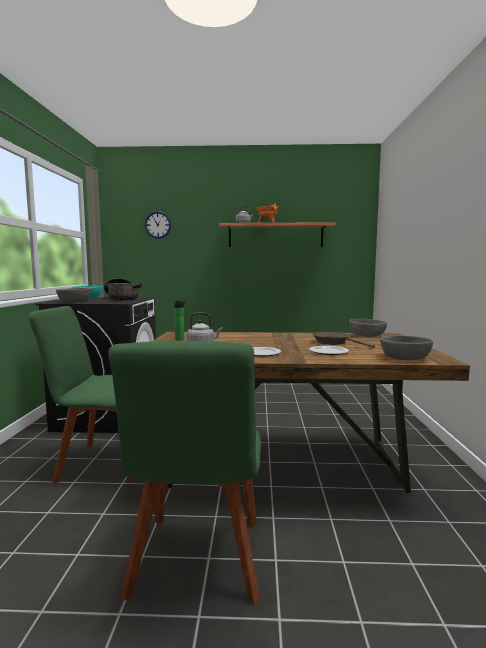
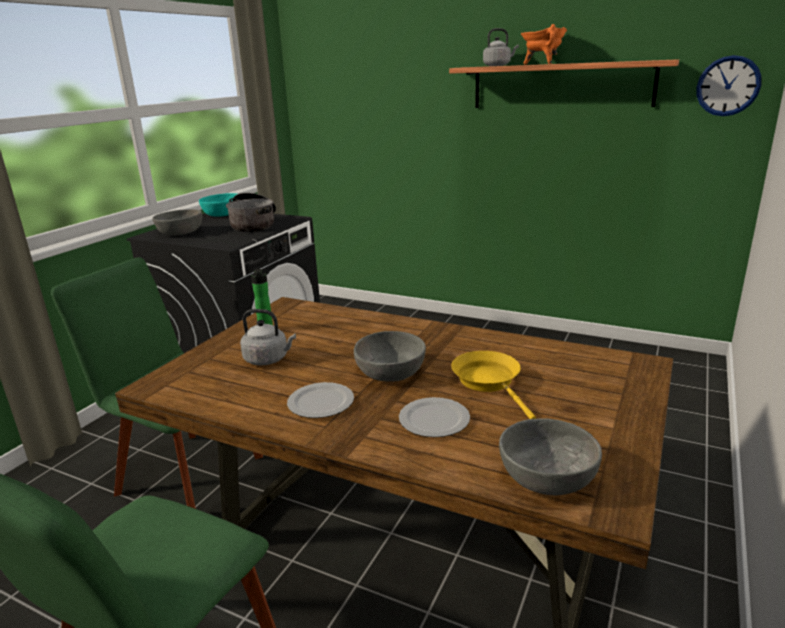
camera: 25 degrees right, 15 degrees up
(158, 225) = (362, 69): wall clock -> wall clock (728, 86)
(334, 342) = (489, 382): brown frying pan -> yellow frying pan
(367, 335) = (591, 360): grey bowl -> grey bowl (390, 372)

